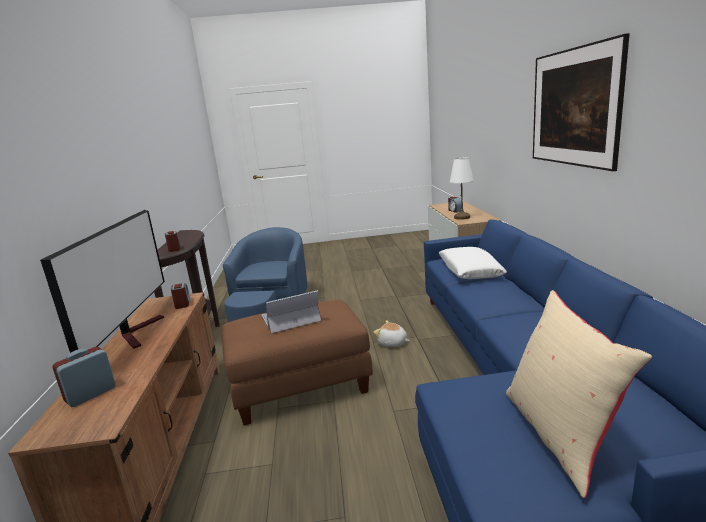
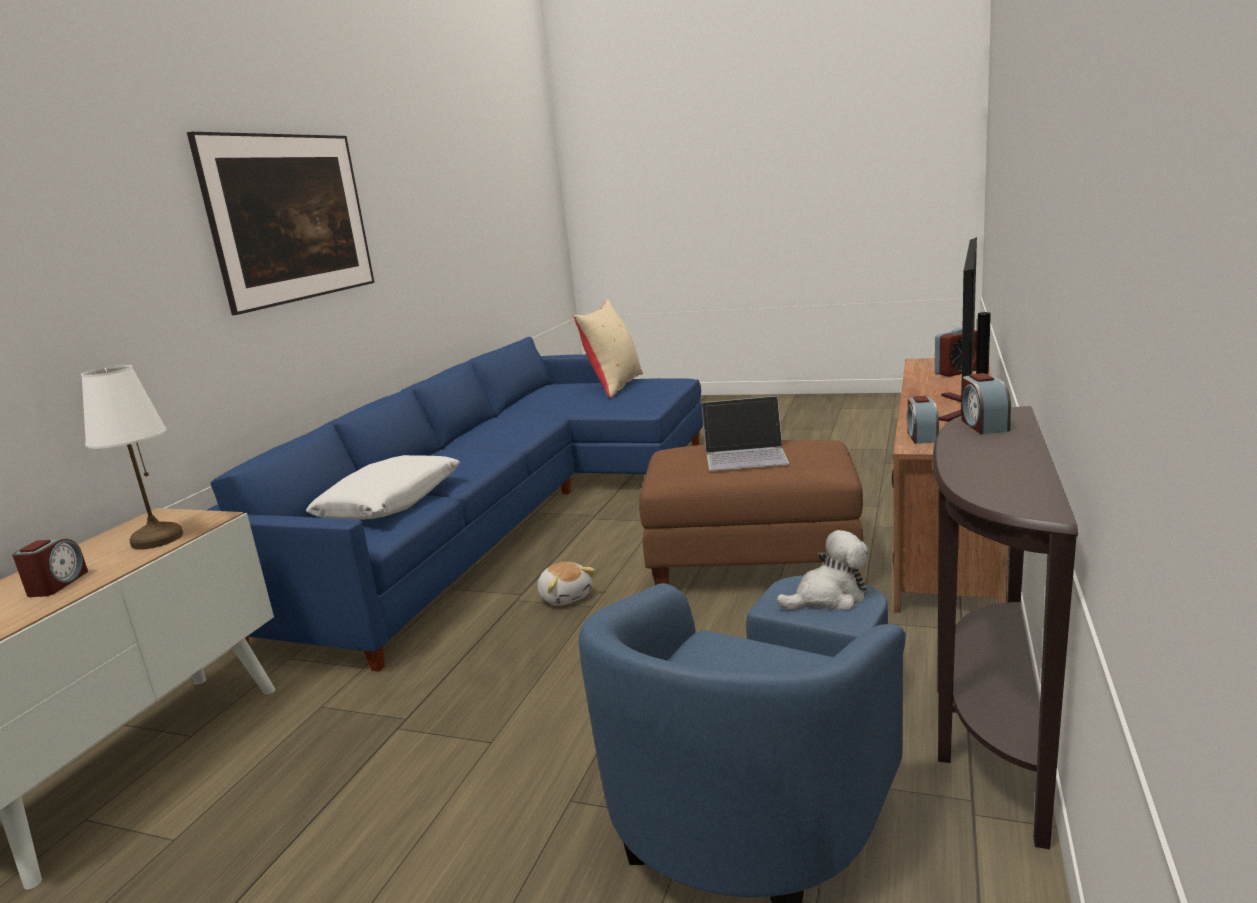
camera: 155 degrees left, 0 degrees up
(245, 298) = (829, 597): none -> plush toy

